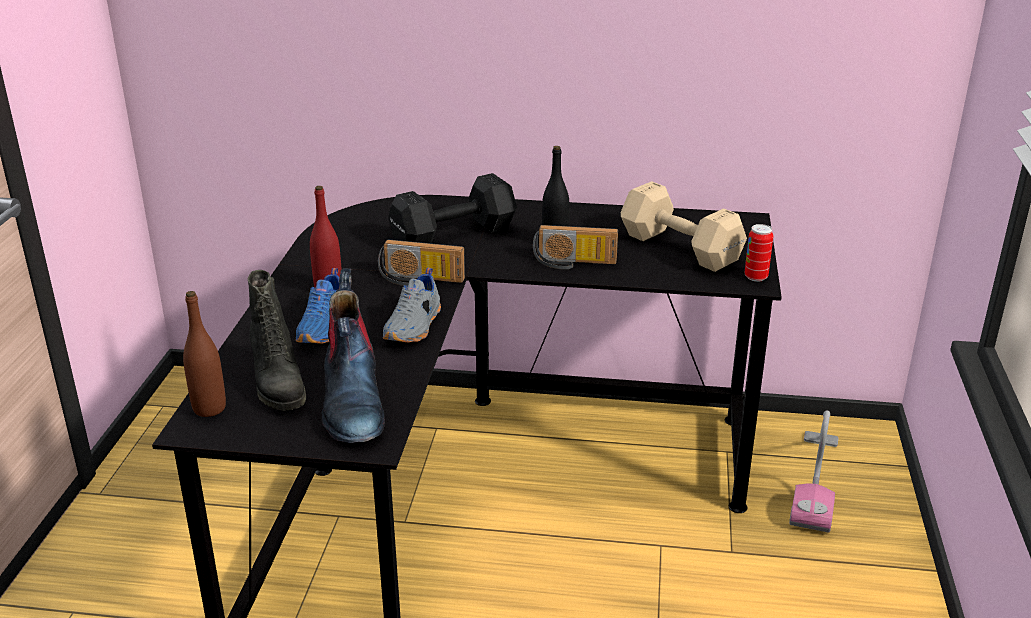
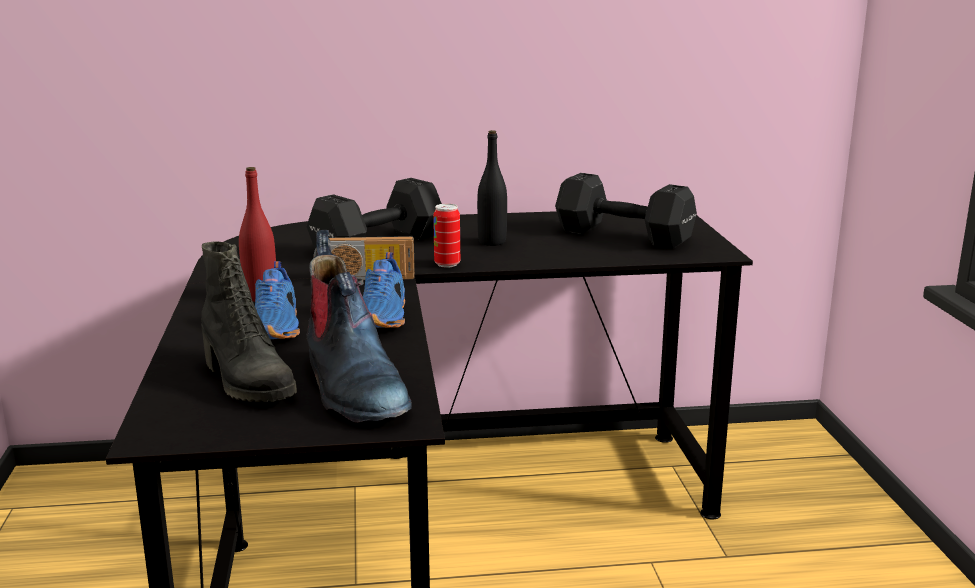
camera: 15 degrees left, 10 degrees down
(209, 408) = (169, 414): brown bottle -> none
(415, 327) = (384, 317): grey shoe -> blue shoe
(574, 263) = (524, 255): radio -> none
(678, 247) = (621, 235): beige dumbbell -> black dumbbell
(756, 277) = (716, 249): can -> can (447, 264)
(815, 482) = (772, 480): vacuum cleaner -> none

